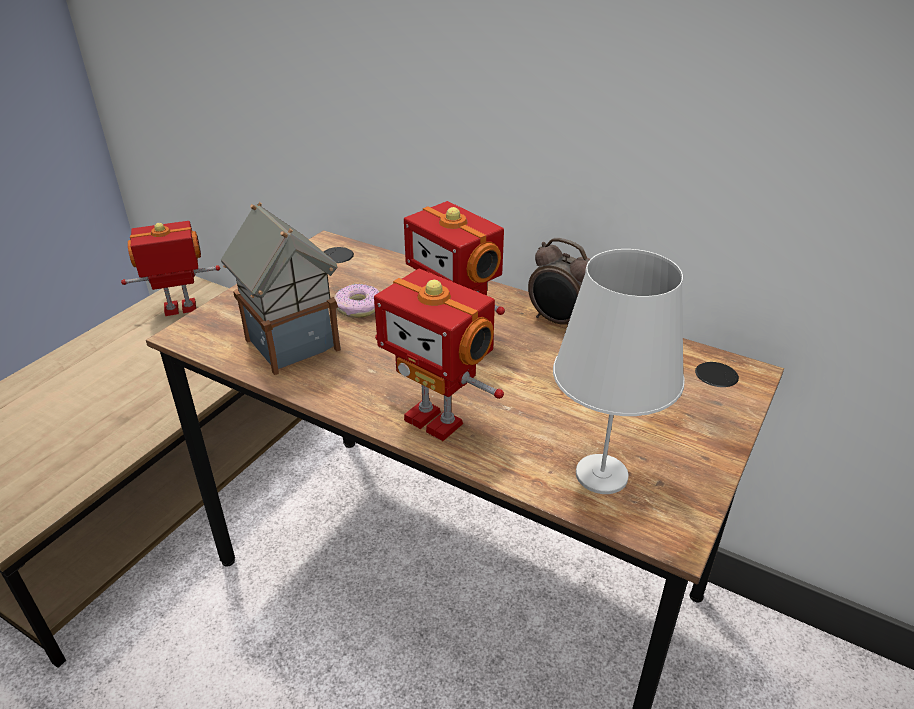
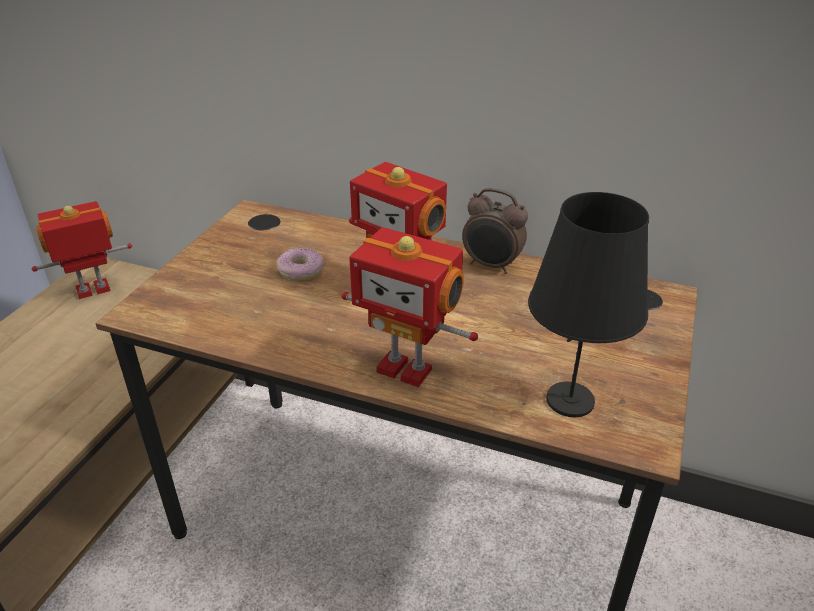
camera: 10 degrees left, 0 degrees up
(291, 343) = (244, 311): toy house -> none
(600, 474) = (569, 400): white table lamp -> black table lamp

